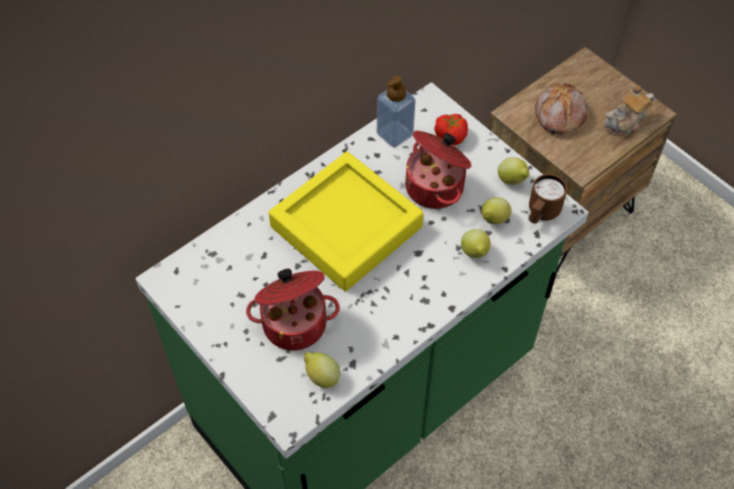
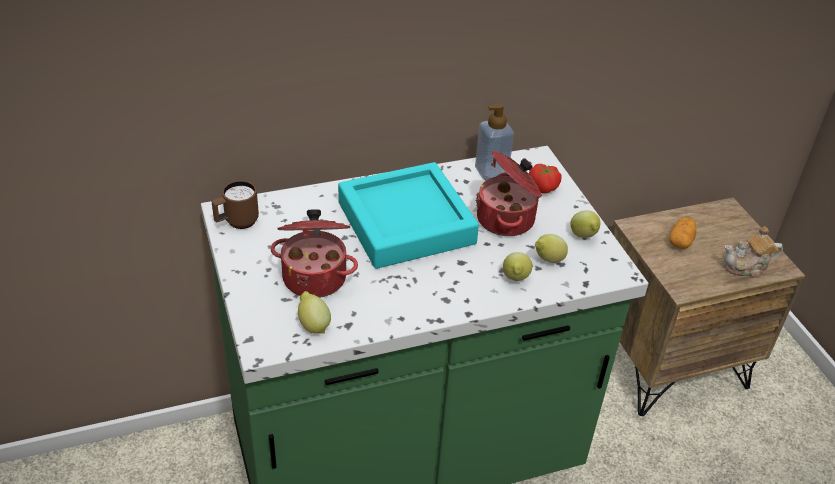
camera: 20 degrees right, 15 degrees down
(346, 227) = (406, 223): yellow tray -> turquoise tray
(541, 214) = (598, 270): brown mug -> brown mug (236, 223)
(558, 115) = (680, 241): bread -> potato

